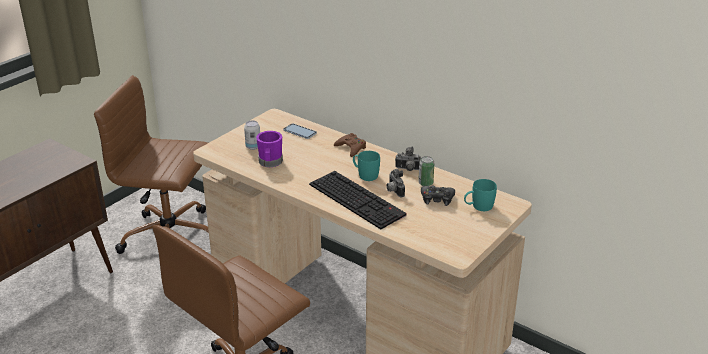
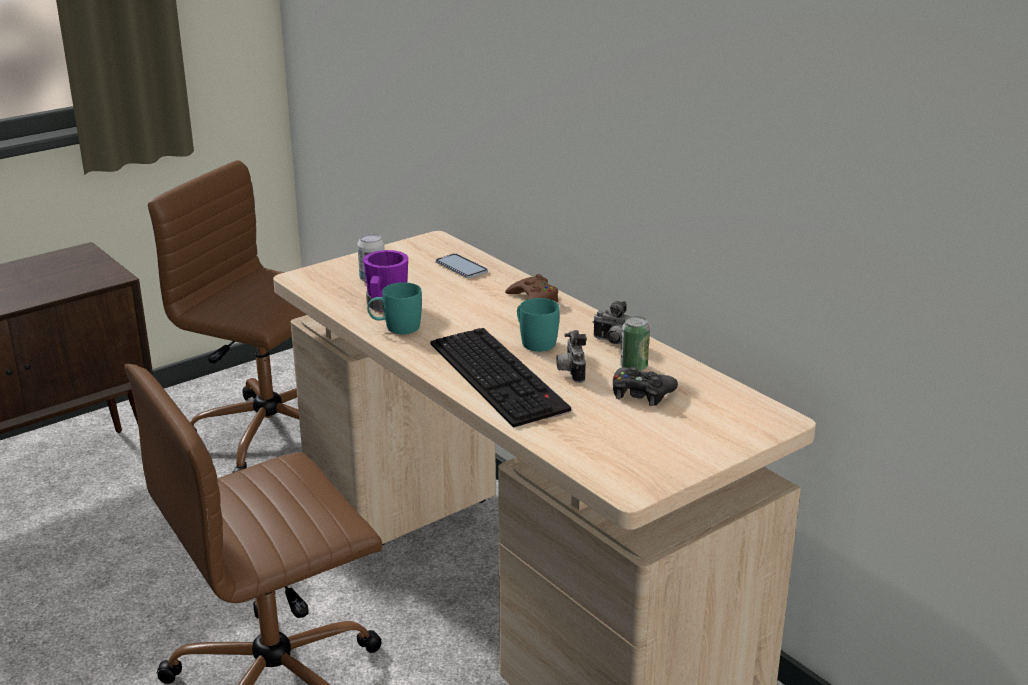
camera: 15 degrees right, 5 degrees down
(478, 207) = (711, 416): turquoise mug -> turquoise mug (395, 327)

